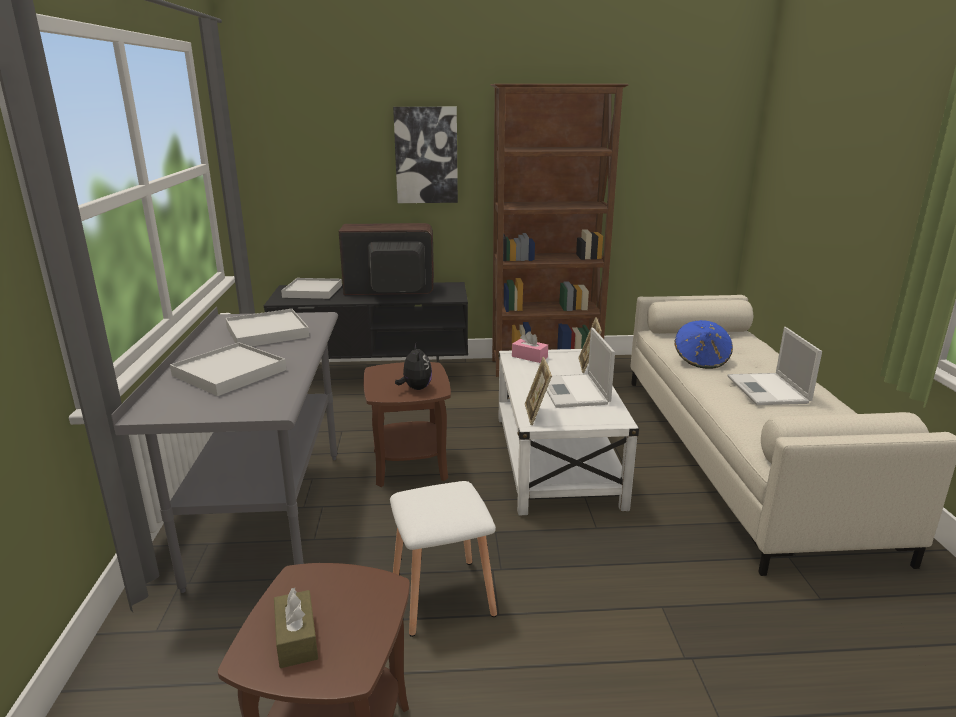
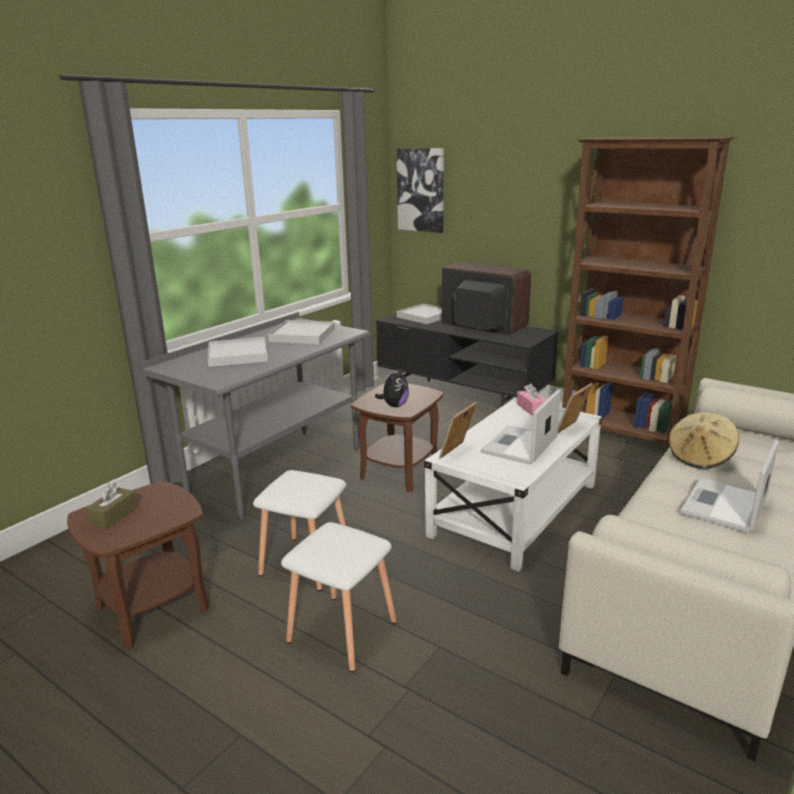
camera: 40 degrees right, 0 degrees up
(426, 155) = (535, 205): picture -> picture (421, 190)
(569, 643) = (340, 631): none -> white stool
(701, 360) = (700, 457): blue hat -> beige hat

